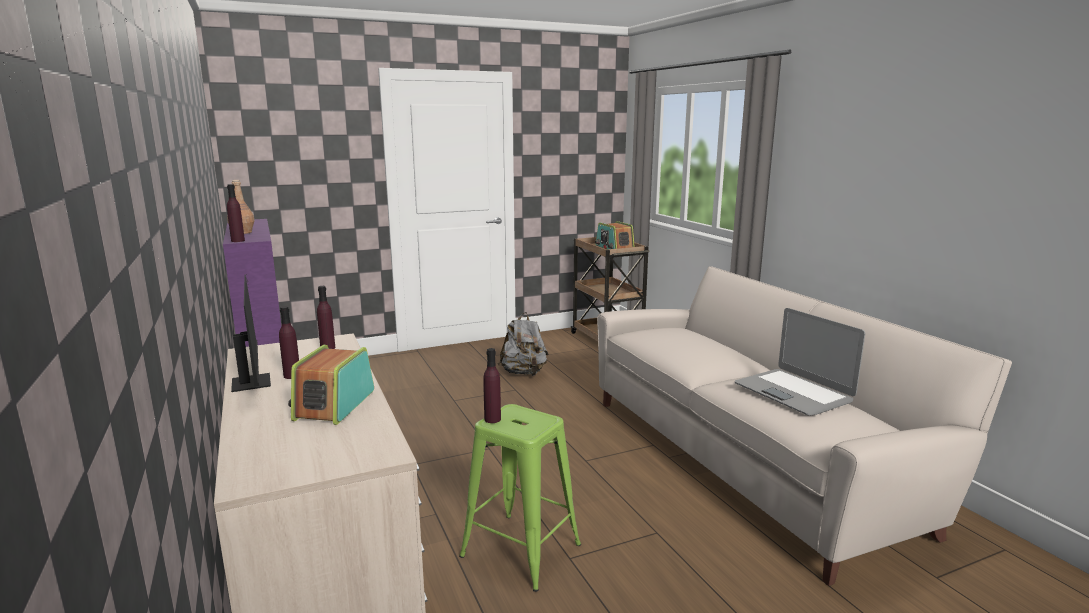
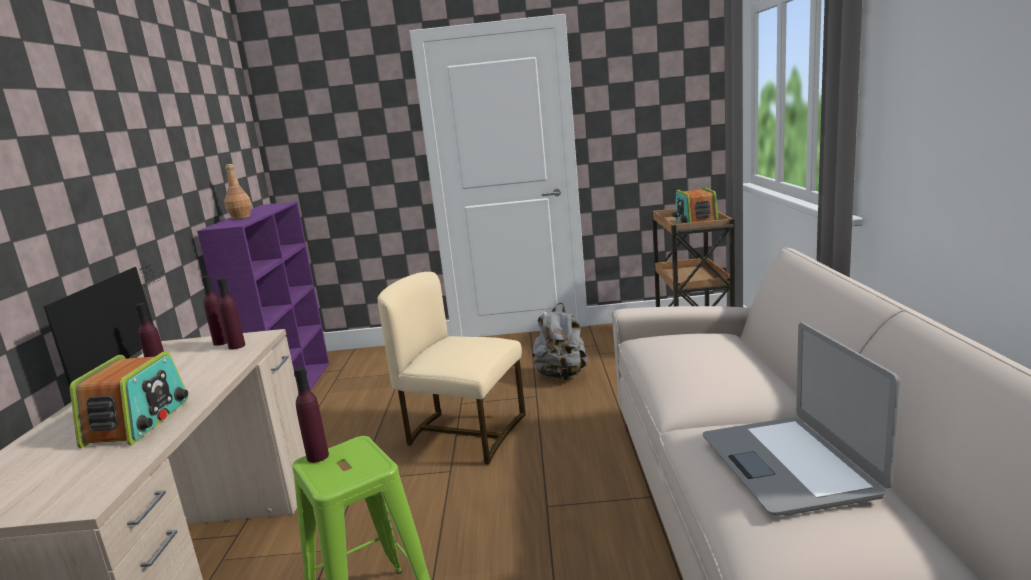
camera: 25 degrees right, 0 degrees up
(238, 241) = (215, 227): purple bottle -> purple bottle (221, 342)
(334, 405) = (139, 422): radio -> radio turned 150 degrees clockwise
(477, 421) = (464, 433): none -> beige chair

